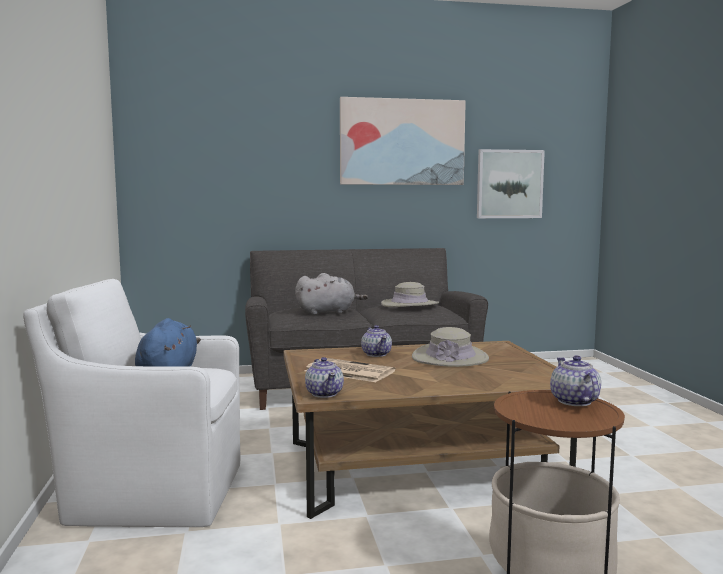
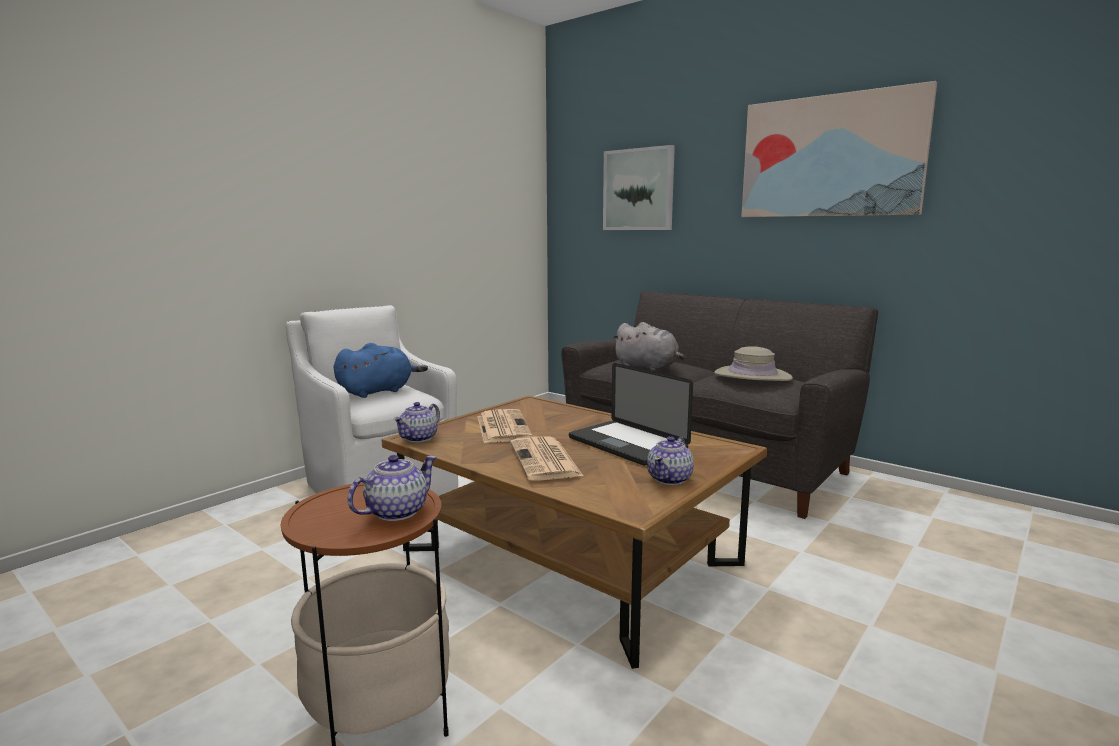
camera: 50 degrees right, 5 degrees up
(376, 354) = (579, 419): teapot -> teapot (670, 479)
(447, 377) = (545, 460): none -> newspaper
(450, 357) = (627, 444): beige hat -> laptop
(509, 184) = (1015, 212): picture -> picture (638, 190)

